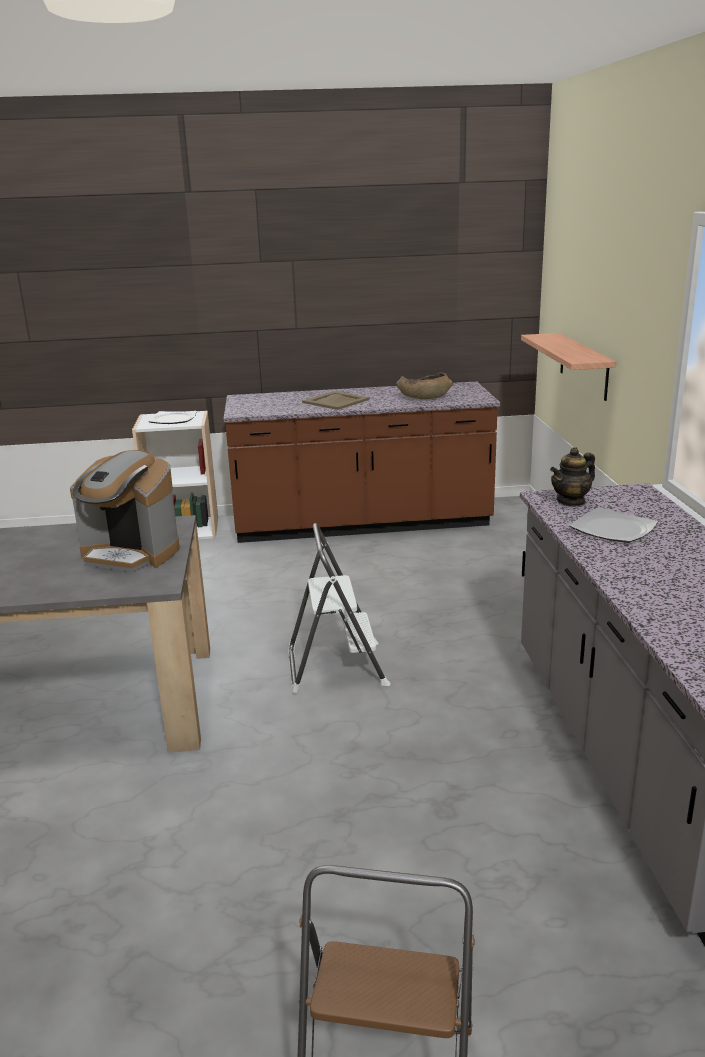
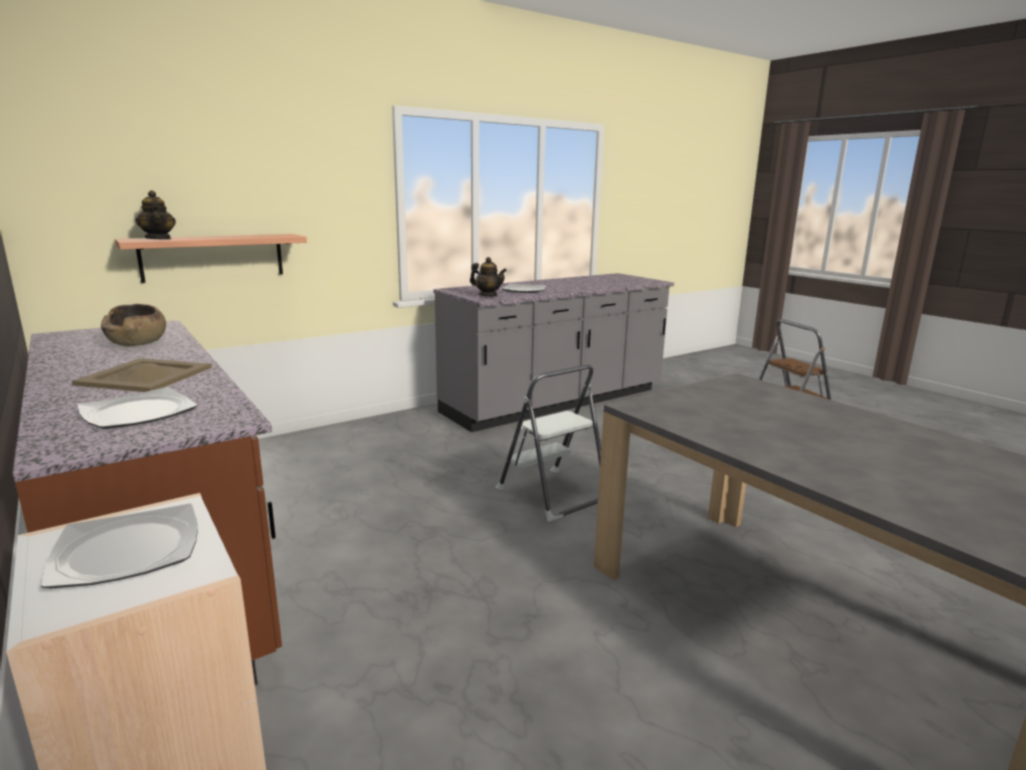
camera: 120 degrees left, 5 degrees down
(130, 554) = (724, 402): coffee machine -> none
(271, 402) = (139, 412): none -> plate
(549, 338) = (159, 239): none -> teapot

